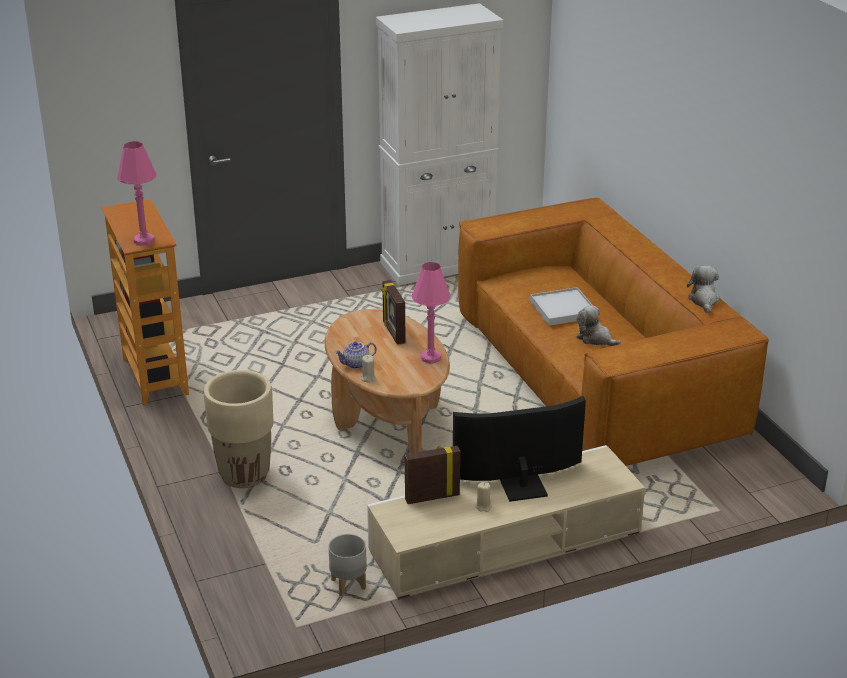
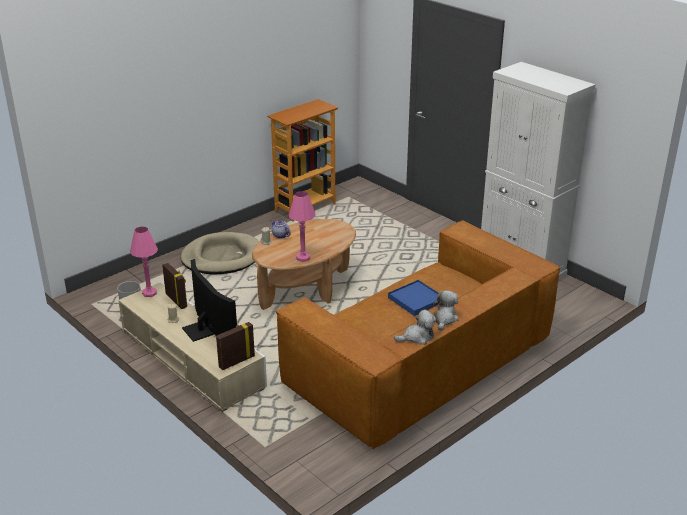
camera: 70 degrees right, 0 degrees up
(144, 241) = (284, 116): pink table lamp -> pink table lamp (149, 293)
(244, 476) = (221, 257): beige planter -> beige dog bed
(393, 333) = (326, 240): picture frame -> picture frame (236, 361)
(563, 309) = (416, 300): white tray -> blue tray
(595, 339) = (382, 320): plush toy -> plush toy (444, 319)

